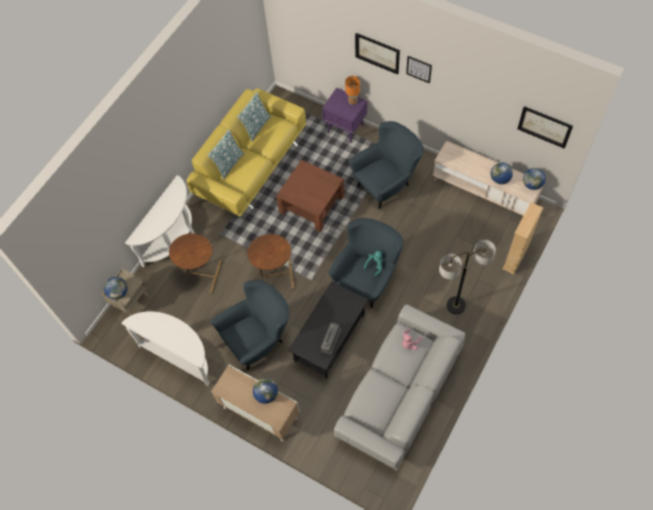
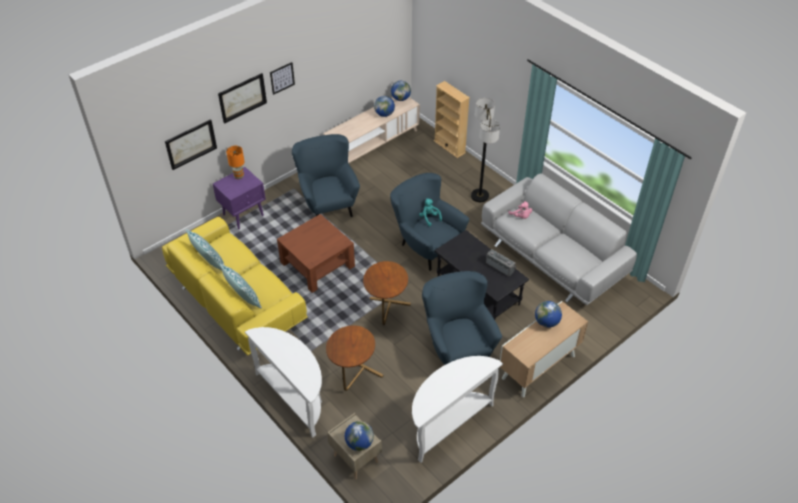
camera: 75 degrees left, 15 degrees down
(544, 126) = (387, 35): picture -> picture (191, 144)

